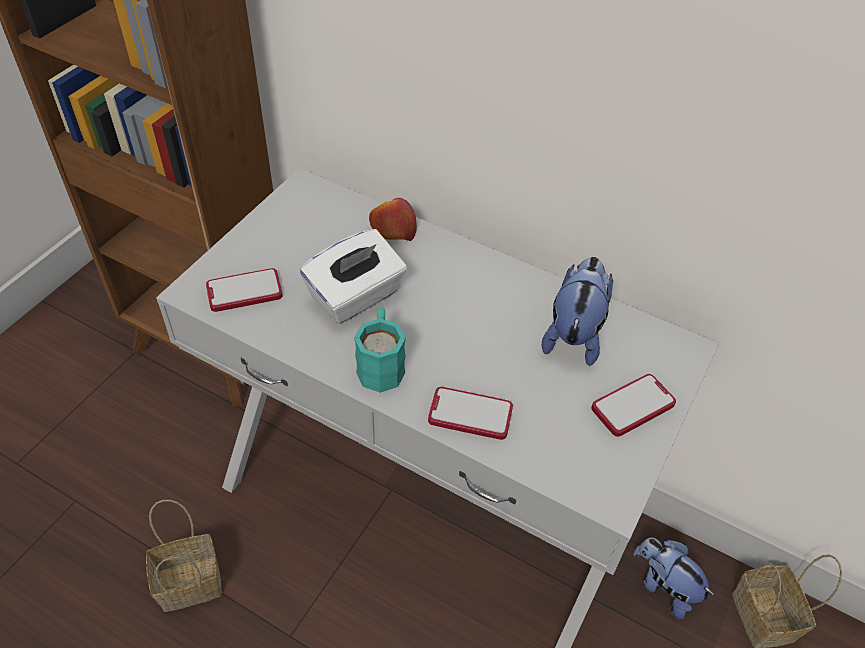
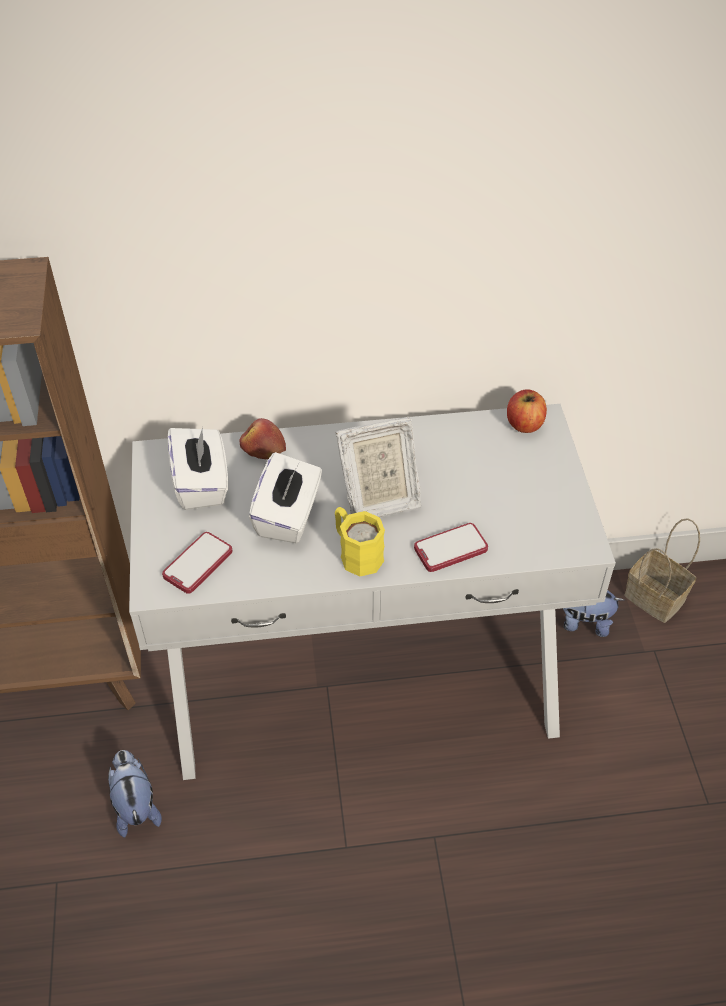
camera: 35 degrees left, 0 degrees up
(192, 581) = (228, 867): basket -> none
(315, 230) = (202, 484): none -> white tissue box
(381, 363) = (356, 552): turquoise mug -> yellow mug
(448, 329) = (379, 499): none -> picture frame
(574, 334) = (466, 452): plush toy -> plush toy (136, 805)
(632, 406) = (545, 478): phone -> none
(660, 342) = (524, 424): none -> apple

